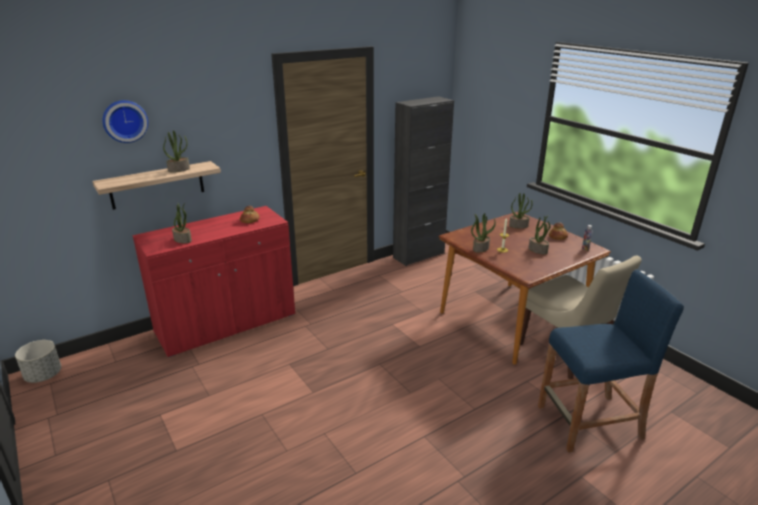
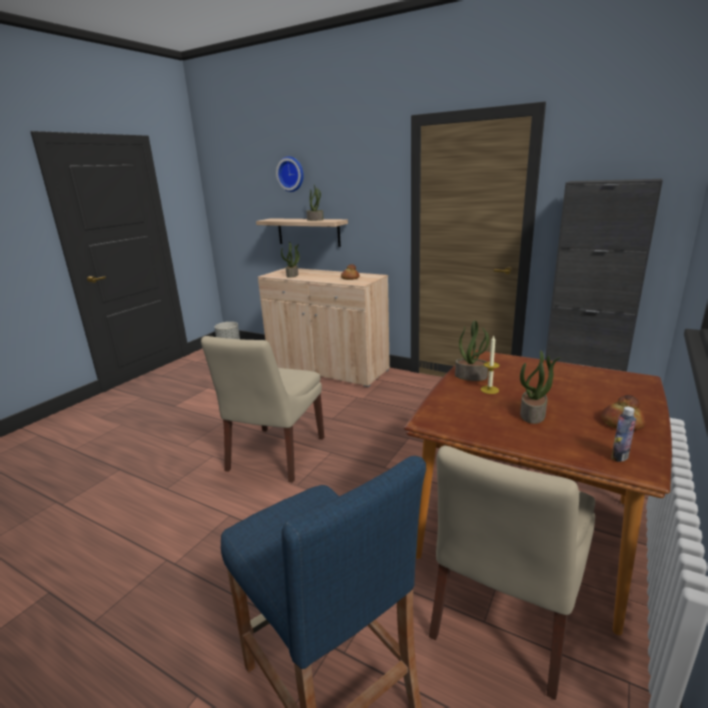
camera: 65 degrees right, 5 degrees down
(226, 324) = (327, 369): red cabinet -> beige cabinet
(358, 394) = (275, 456): none -> beige chair
(518, 226) = (600, 386): potted plant -> none

